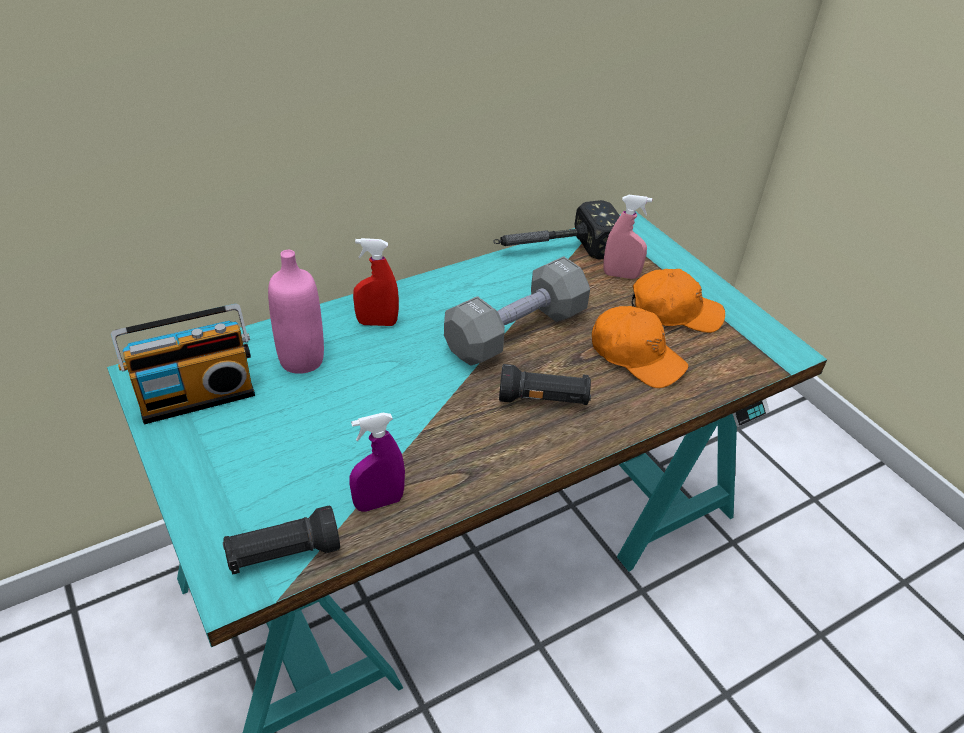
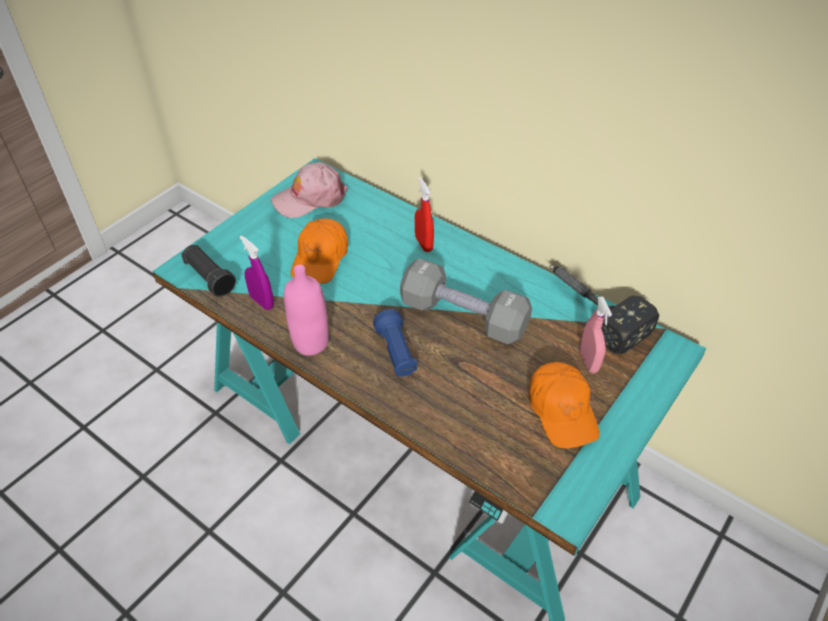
camera: 70 degrees right, 5 degrees up
(197, 396) = (310, 198): radio -> pink cap
(301, 360) = (365, 225): pink bottle -> pink bottle (310, 343)
(543, 400) = (396, 353): black flashlight -> blue flashlight
(636, 356) = (482, 397): orange cap -> orange cap (321, 258)

